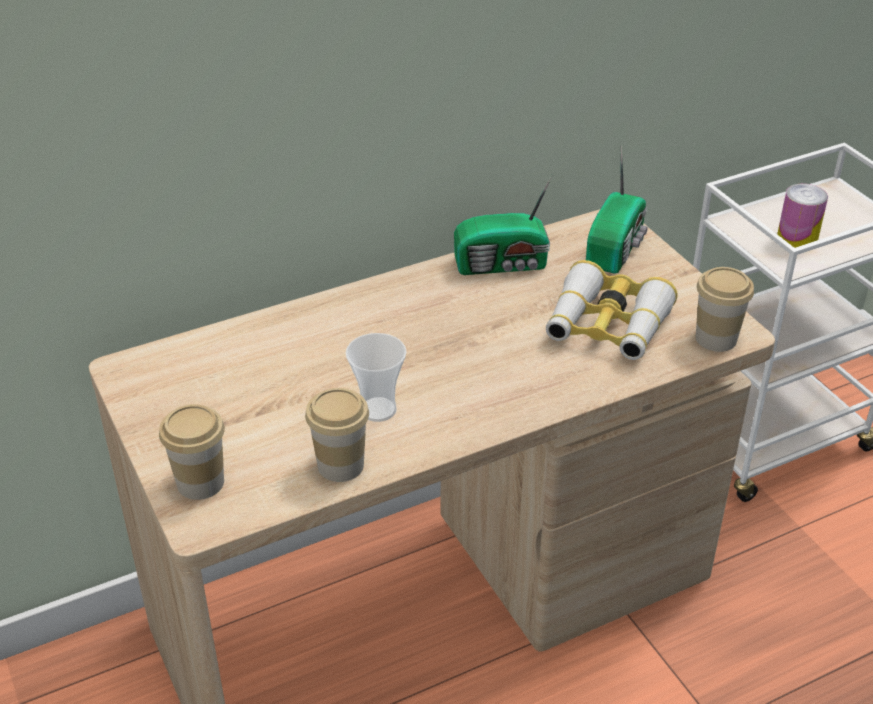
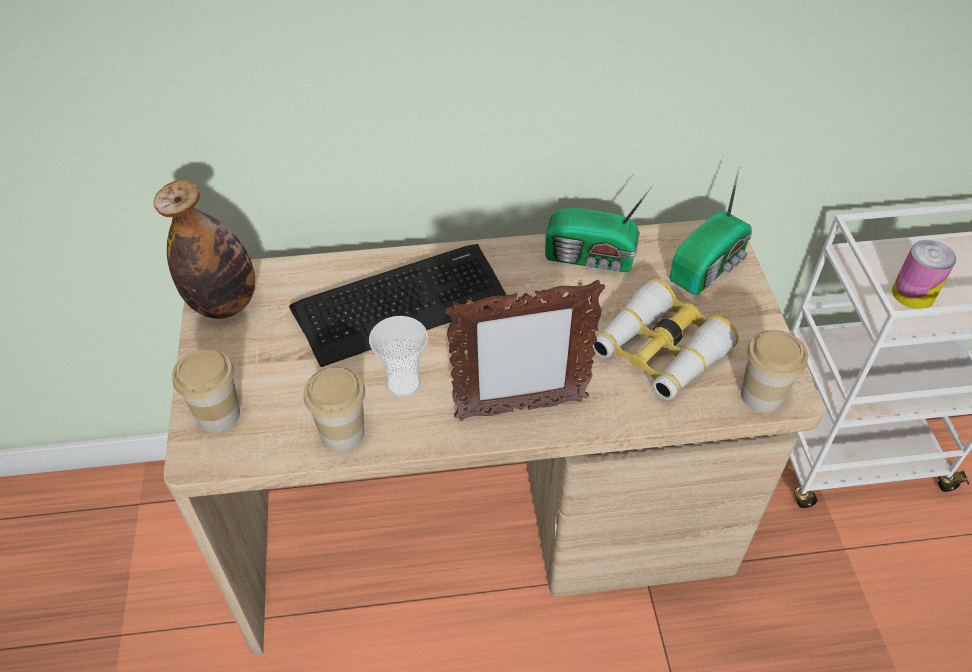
camera: 20 degrees right, 10 degrees up
(147, 386) = (224, 303): none -> bottle
(337, 344) = (401, 304): none -> keyboard
(504, 402) = (520, 409): none -> picture frame

